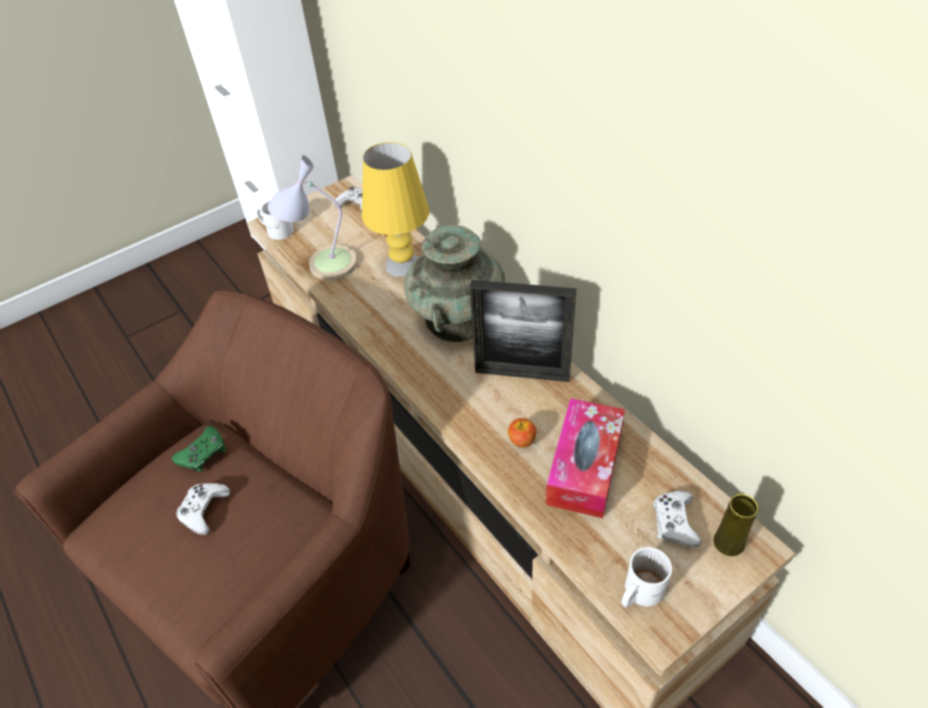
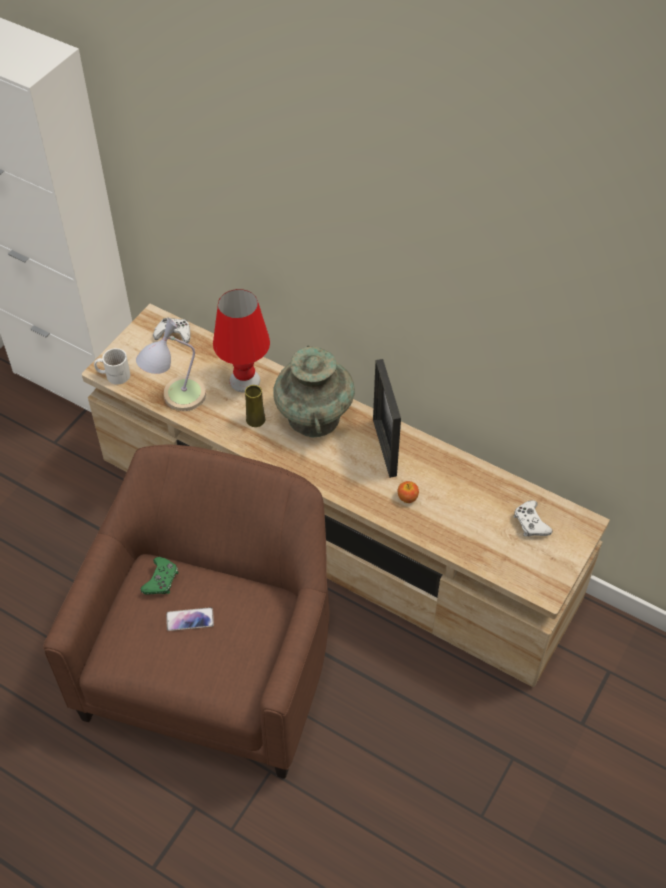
camera: 25 degrees left, 5 degrees up
(204, 510) = (190, 619): white game controller -> phone
(403, 264) = (245, 380): yellow table lamp -> red table lamp
(522, 373) = (384, 447): picture frame -> picture frame turned 90 degrees clockwise
(584, 466) = (458, 503): tissue box -> none
(638, 591) = (524, 573): white mug -> none
(728, 542) = (568, 525): yellow vase -> yellow vase (255, 420)

